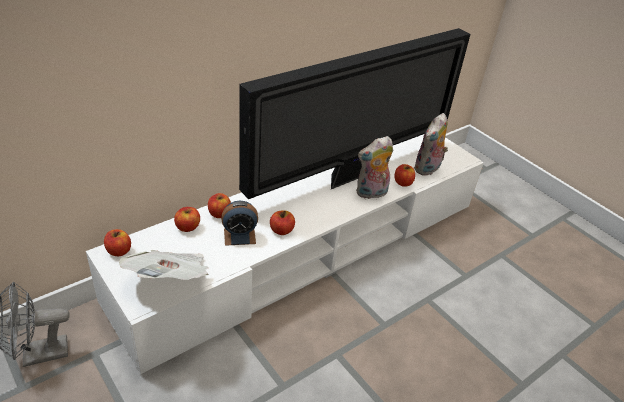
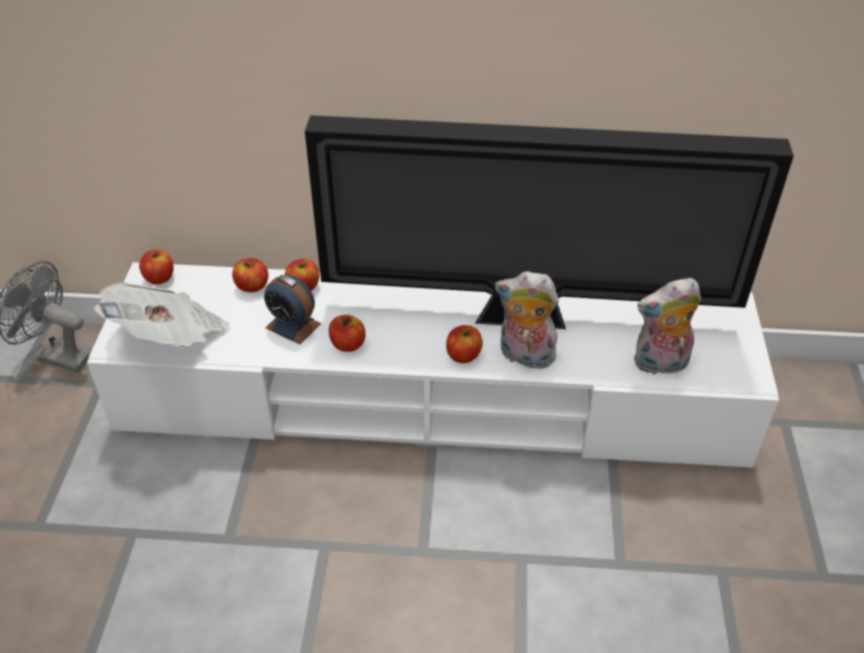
camera: 45 degrees right, 5 degrees up
(403, 183) = (592, 365): apple -> apple (463, 355)

